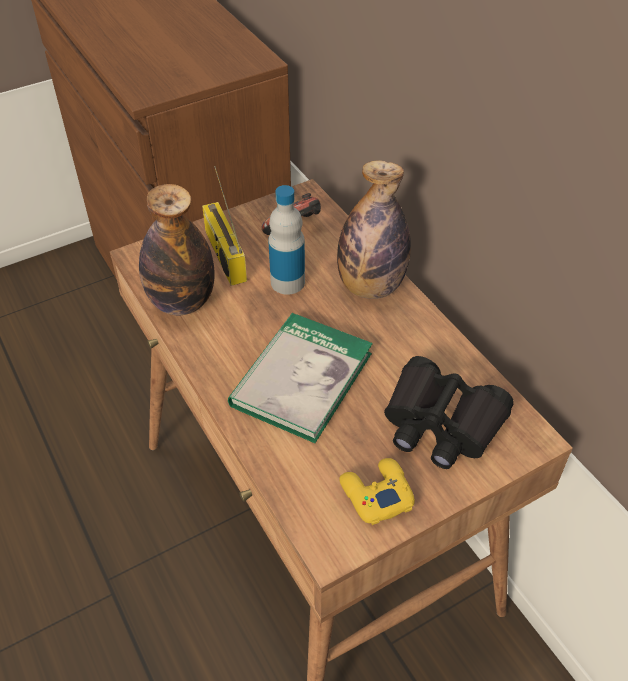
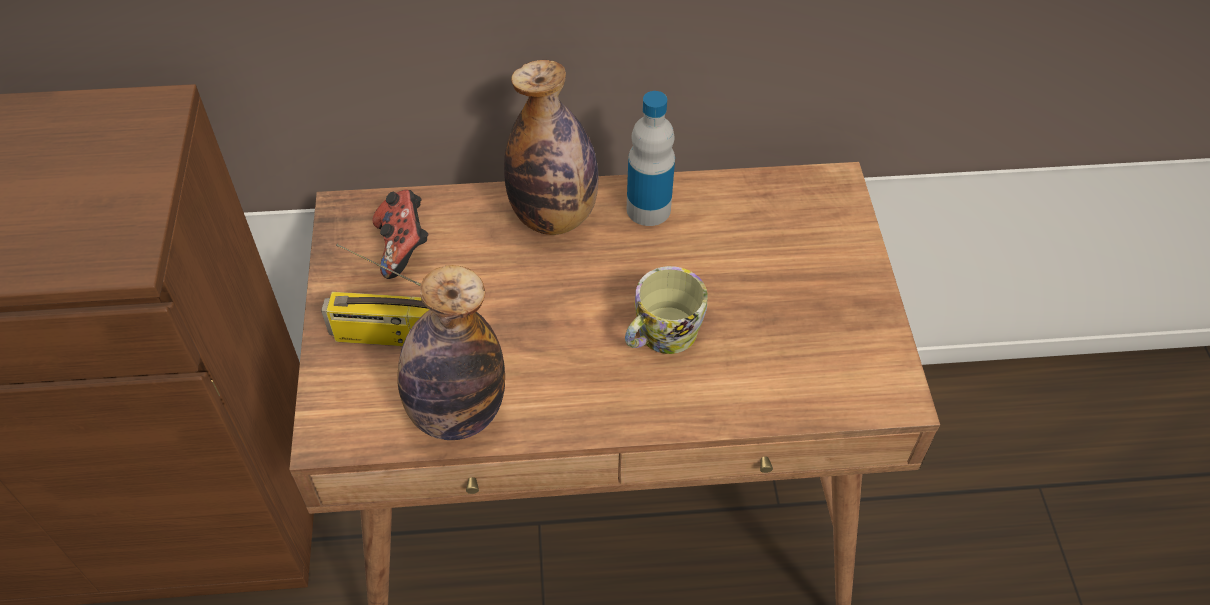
camera: 65 degrees left, 5 degrees up
(287, 282) = (494, 289): bottle -> bottle (648, 209)
(302, 379) = (660, 335): book -> mug
(375, 494) = (848, 333): yellow game controller -> none
(440, 423) = (784, 243): black binoculars -> none

